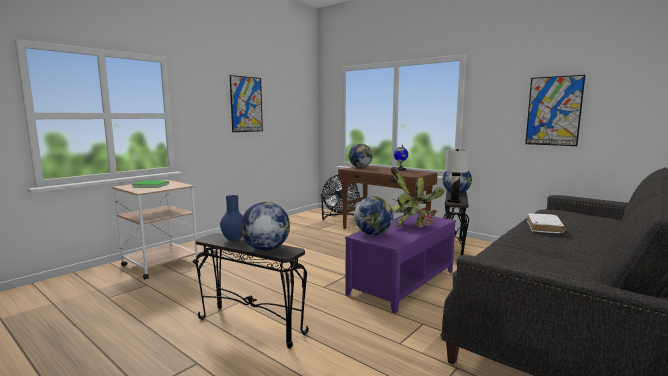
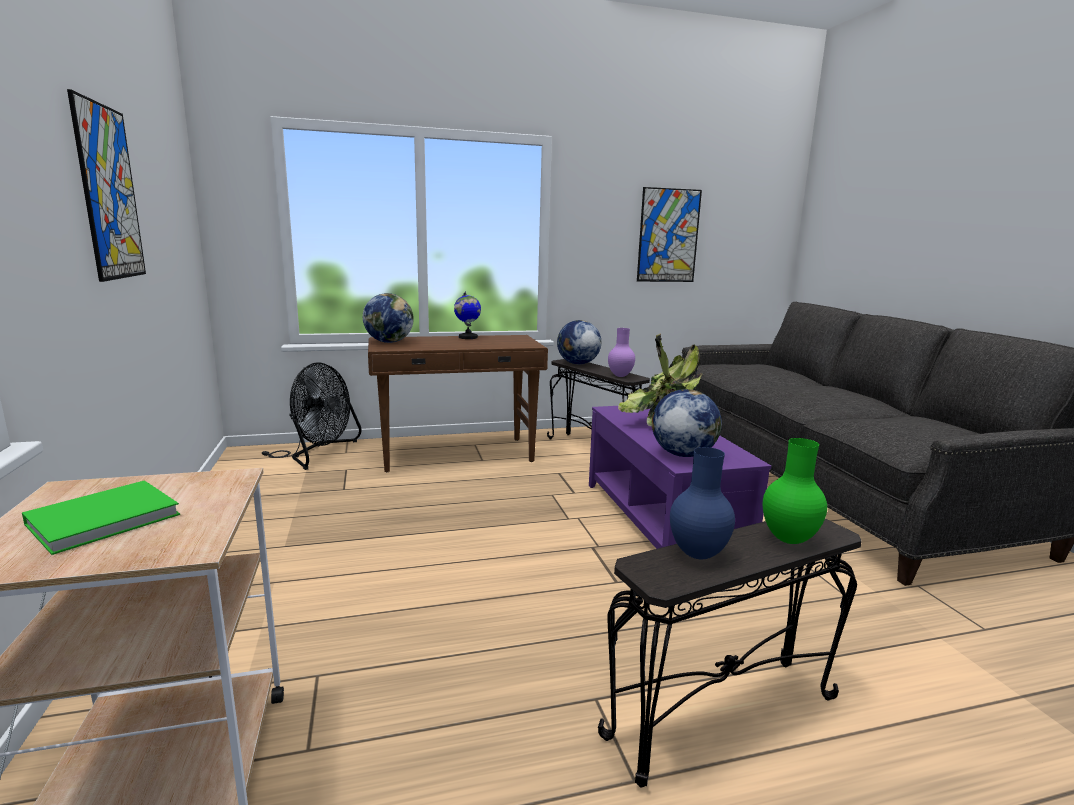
camera: 55 degrees left, 5 degrees up
(265, 249) = (788, 540): globe -> green vase
(454, 201) = (621, 376): white table lamp -> purple vase
(544, 228) = (792, 388): white book -> none

